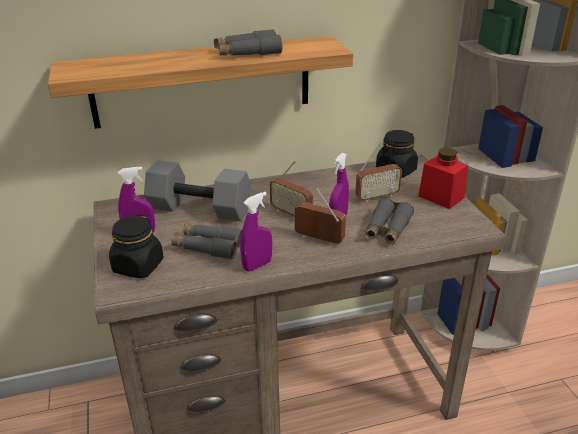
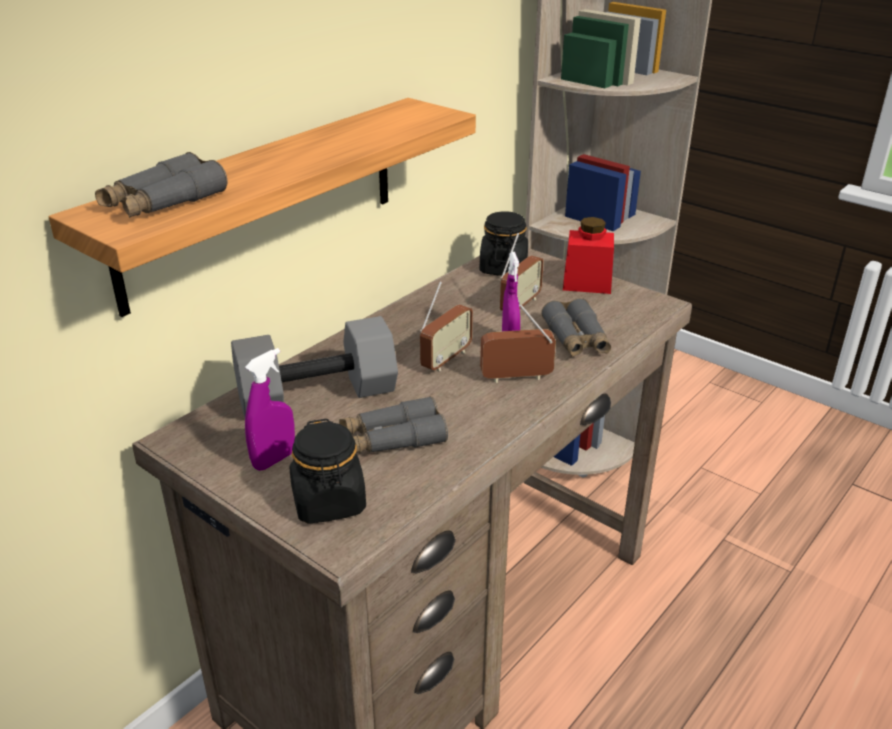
camera: 35 degrees left, 0 degrees up
(247, 53) = (344, 140): grey binoculars -> grey binoculars (163, 202)
(257, 265) = (484, 436): purple spray bottle -> none
(291, 214) = (446, 359): radio -> radio turned 60 degrees counterclockwise

